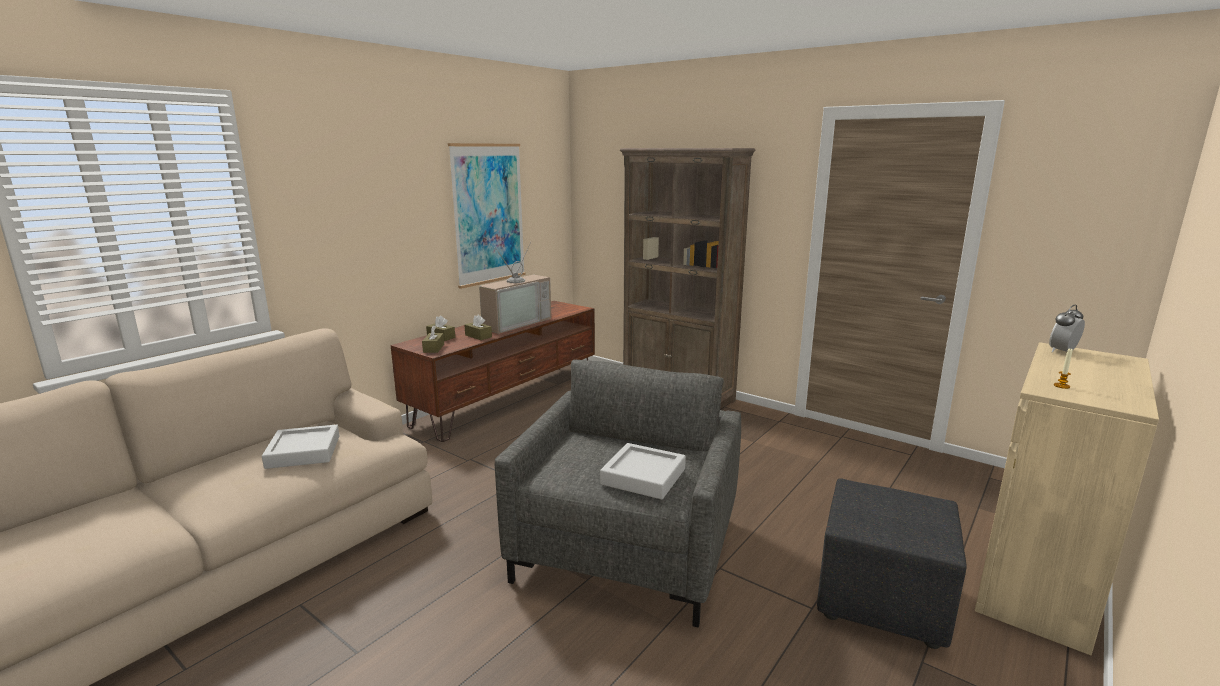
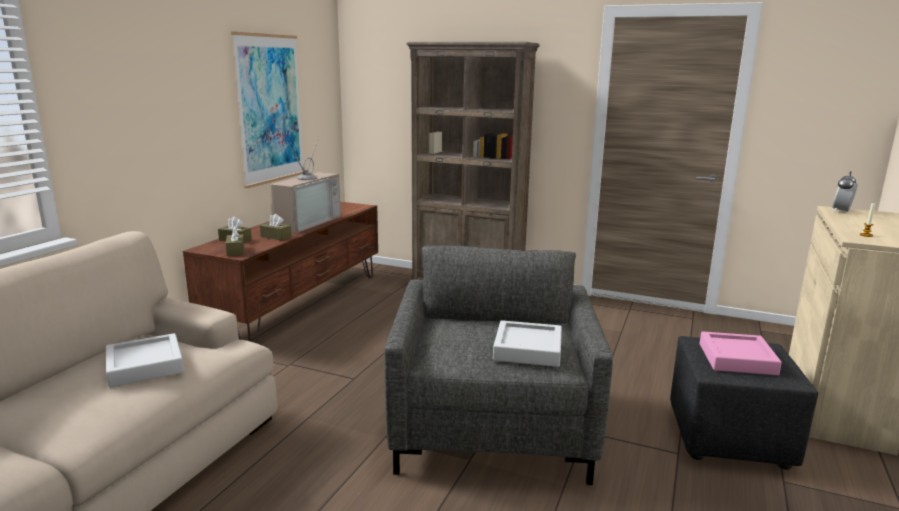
camera: 15 degrees left, 0 degrees up
(887, 513) = (737, 359): none -> pink tray

